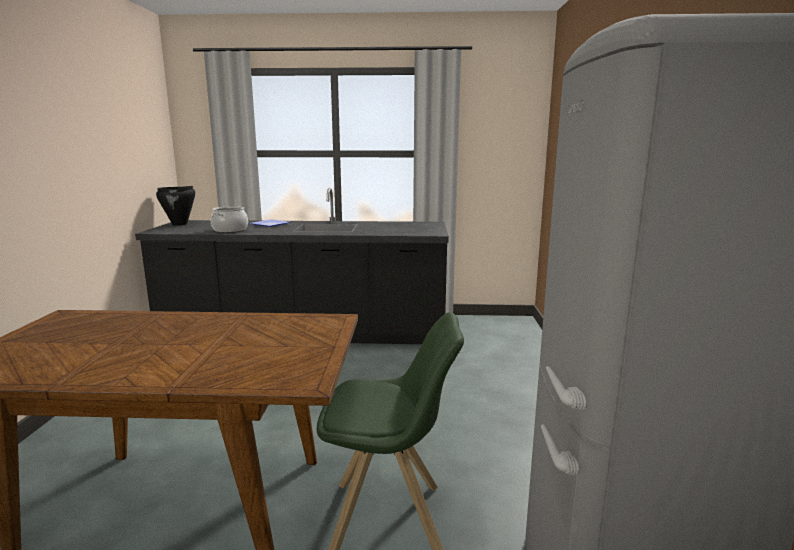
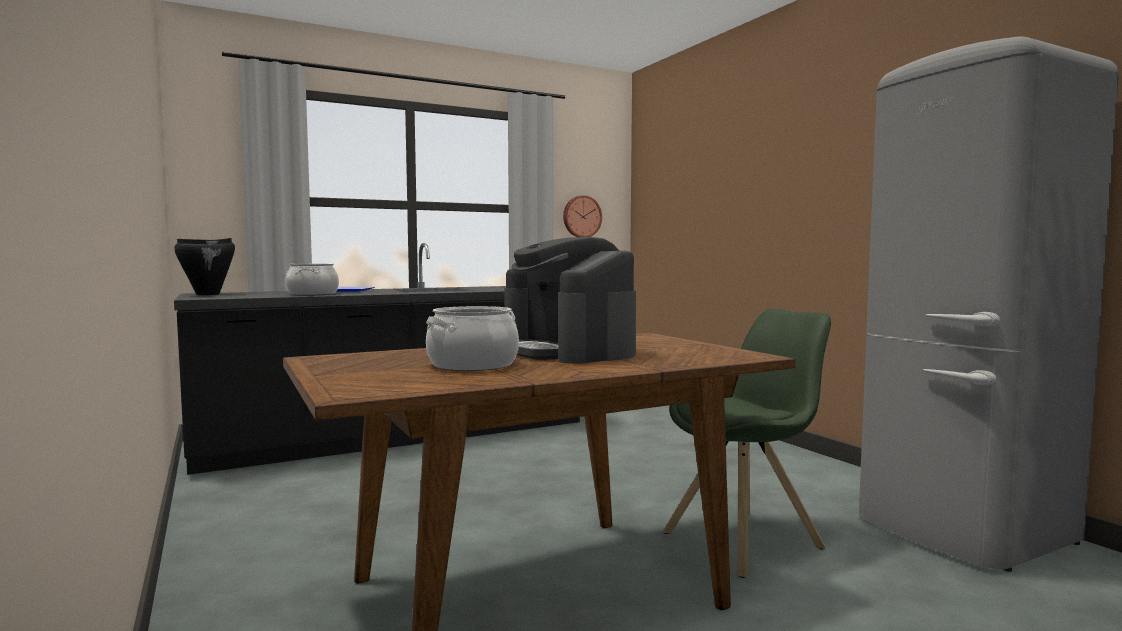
camera: 30 degrees left, 10 degrees down
(100, 347) = (472, 365): none -> cooking pot
(207, 338) = (568, 351): none -> coffee machine
(491, 159) = (581, 216): none -> wall clock

